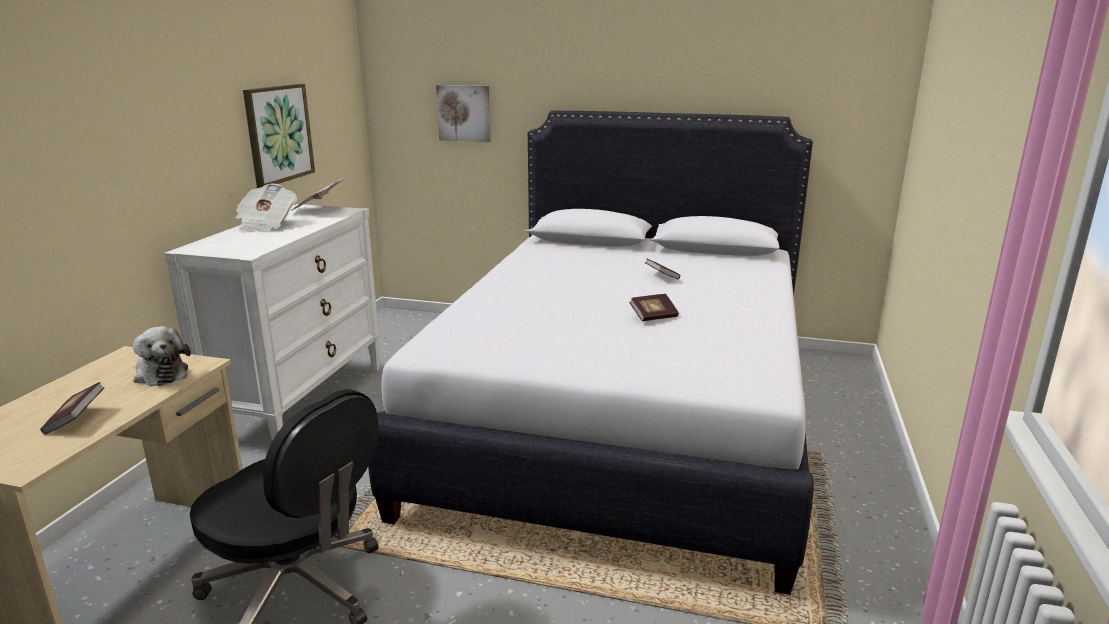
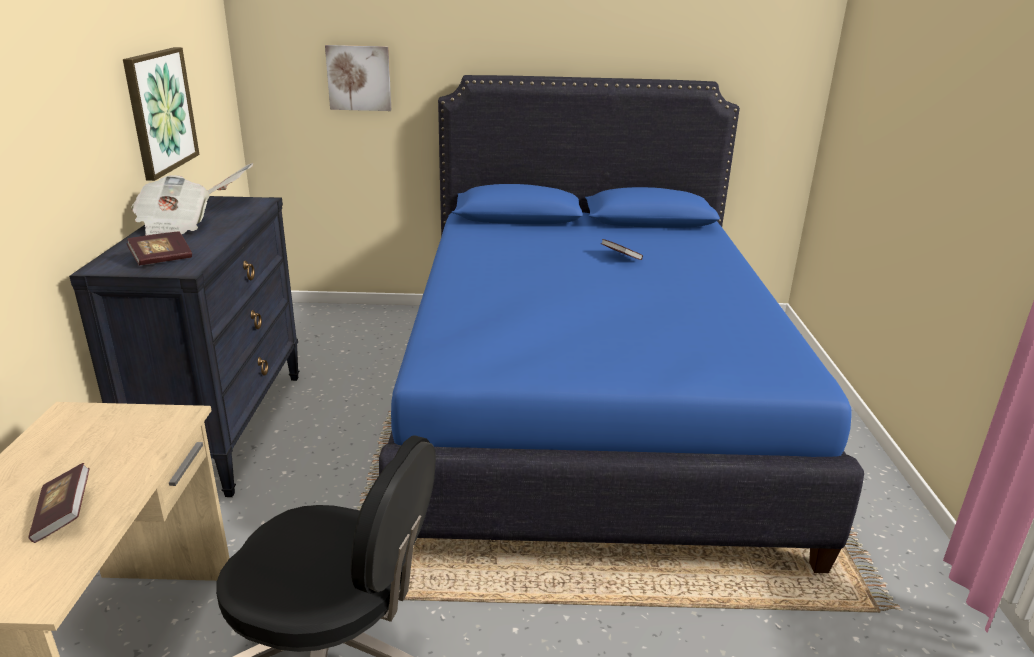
camera: 15 degrees left, 5 degrees up
(161, 373) = (134, 436): plush toy -> none
(301, 401) = (224, 428): white dresser -> black dresser
(623, 417) = (587, 406): white bed -> blue bed
(653, 317) = (645, 306): book -> book (162, 259)

